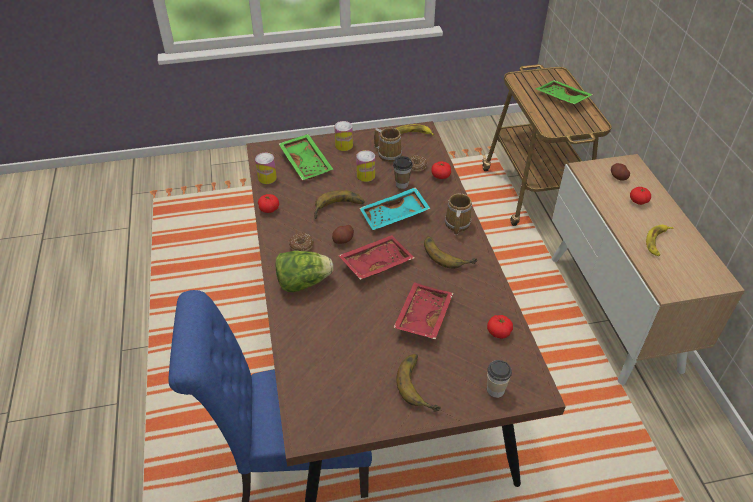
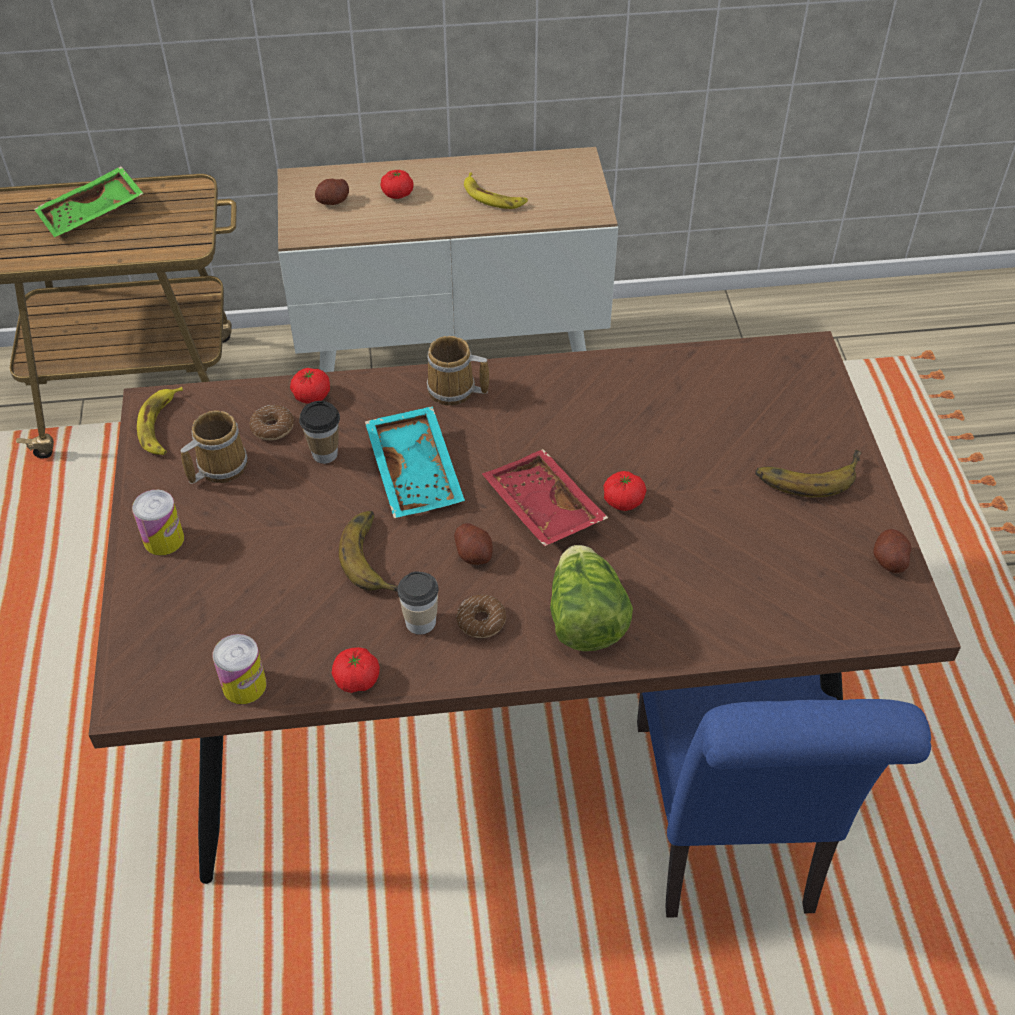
camera: 85 degrees left, 5 degrees up
(307, 163) = (208, 608): green tray -> none
(352, 424) = (889, 560): none -> potato
(366, 175) = (282, 508): can -> none
(422, 316) = (671, 458): red tray -> none
(448, 253) = (526, 410): banana -> none
(495, 390) = (810, 393): cup -> cup (420, 622)
(498, 332) = (703, 374): tomato -> tomato (623, 501)

